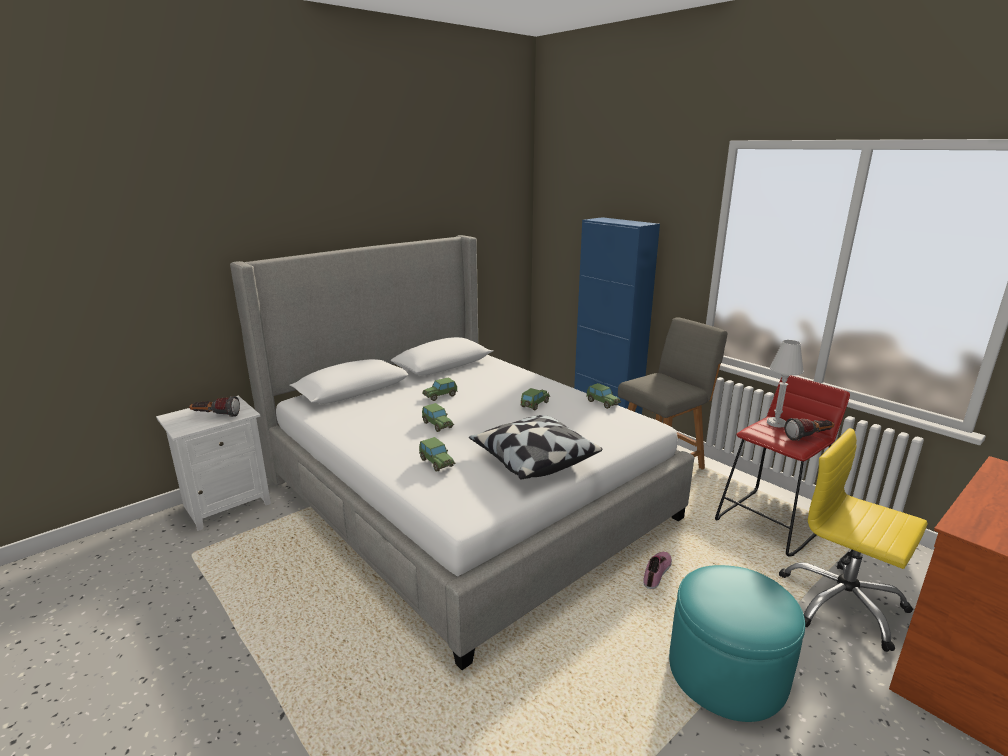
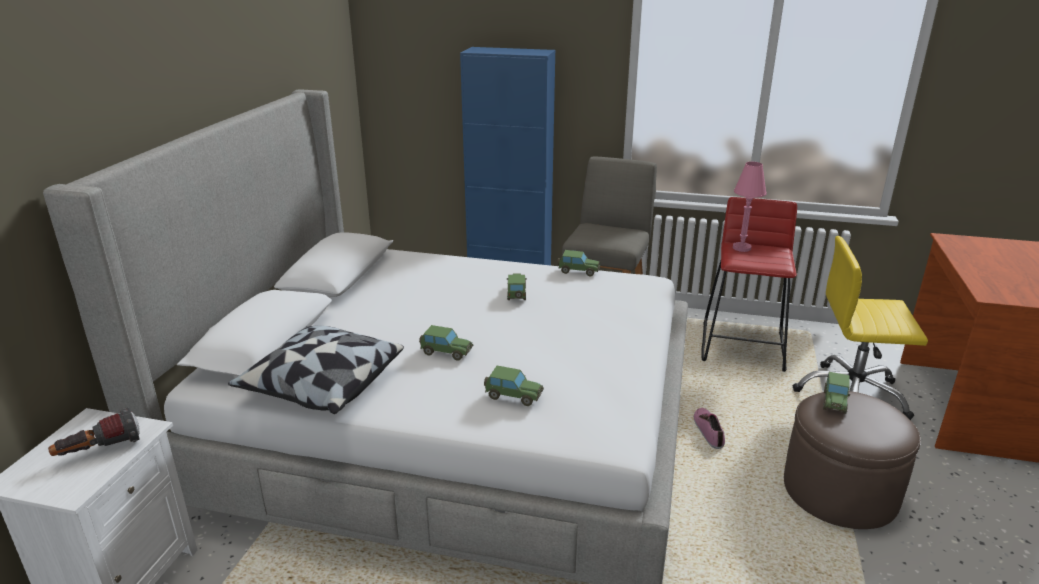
camera: 35 degrees left, 5 degrees up
(440, 396) = (395, 315): toy car -> toy car (834, 402)
(532, 460) = (600, 356): pillow -> pillow (321, 386)
(727, 672) = (839, 491): turquoise ottoman -> brown ottoman
(776, 423) = (741, 248): white table lamp -> pink table lamp
(809, 437) = (779, 253): flashlight -> none

